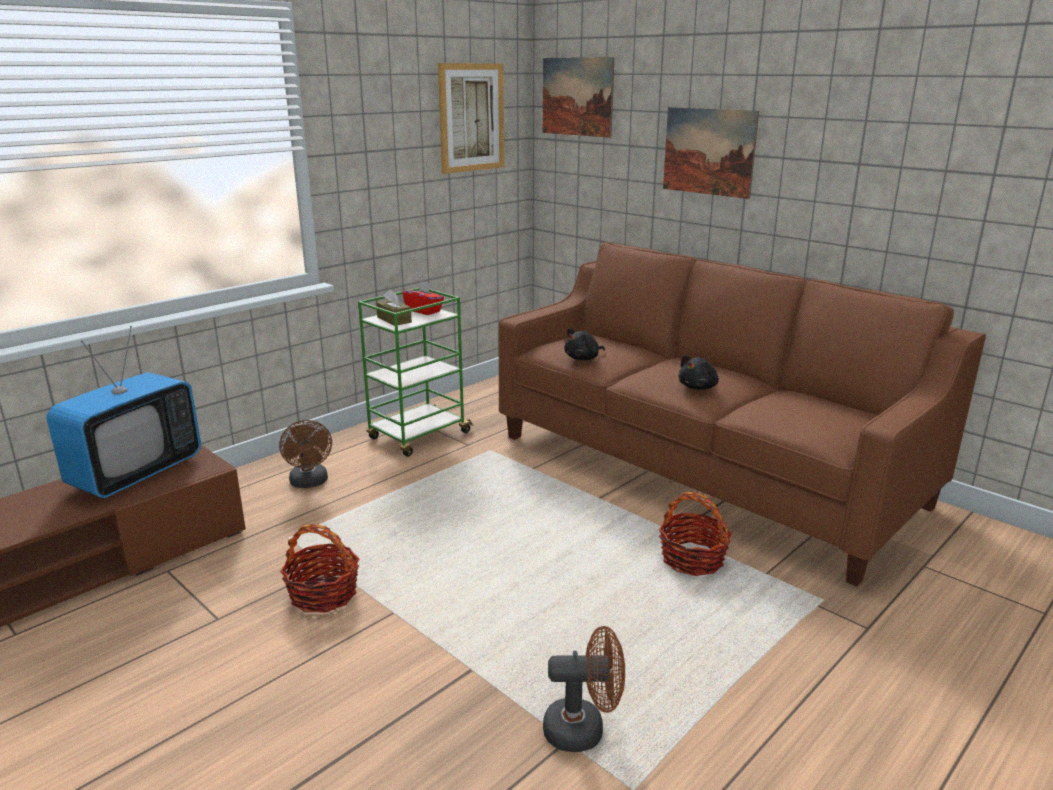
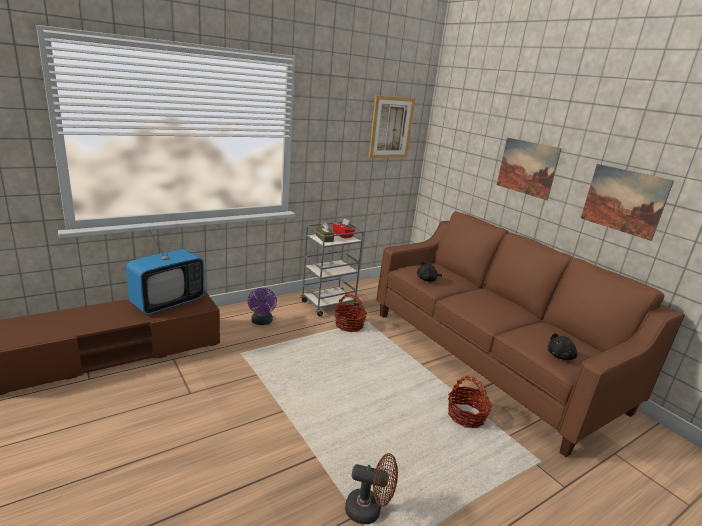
camera: 10 degrees right, 0 degrees up
(310, 483) = (262, 322): brown fan -> purple fan
(324, 594) = (249, 391): basket -> basket (349, 325)
(418, 436) = (329, 305): green cart -> grey cart
(577, 96) = (455, 122): picture -> picture (623, 200)
(699, 387) = (491, 311): black plush toy -> black plush toy (561, 356)

